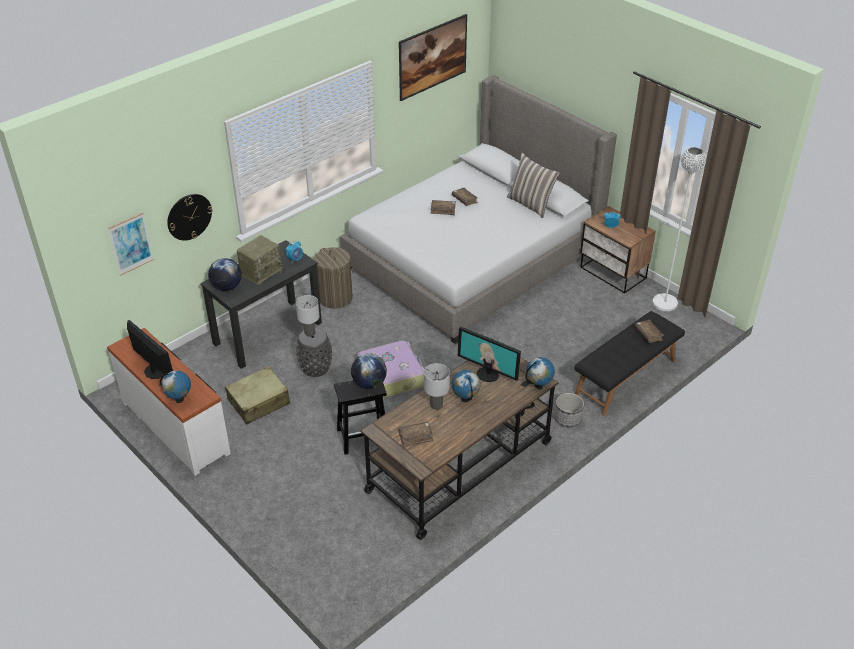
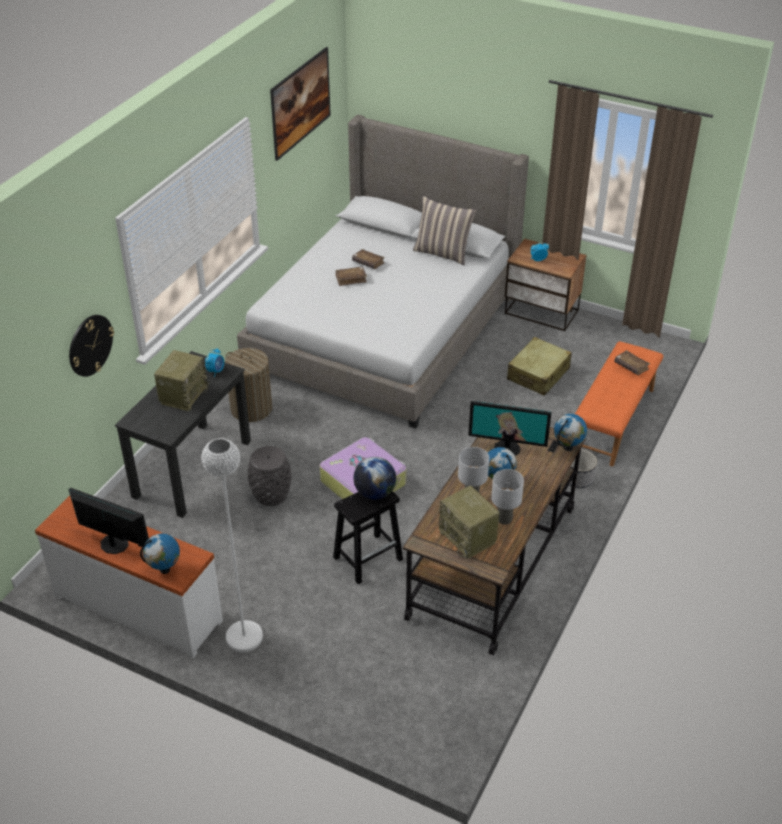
camera: 20 degrees left, 0 degrees up
(131, 243) = (35, 393): picture -> none
(227, 287) = (151, 422): globe -> none
(259, 402) = (225, 551): beige suitcase -> beige suitcase (538, 374)
(309, 333) = (262, 455): white table lamp -> white table lamp (504, 520)
(415, 437) = (468, 537): brown book -> radio
(626, 378) = (614, 421): black bench -> orange bench
(664, 303) = (611, 332): white floor lamp -> white floor lamp (244, 637)

